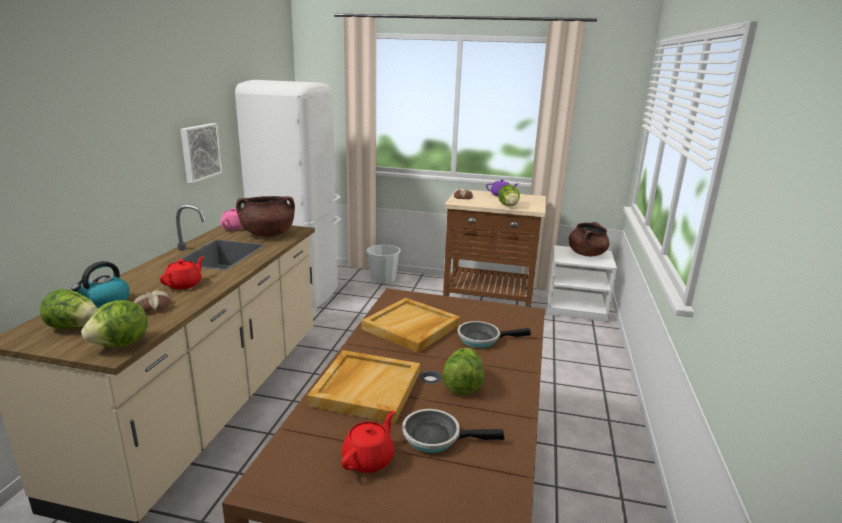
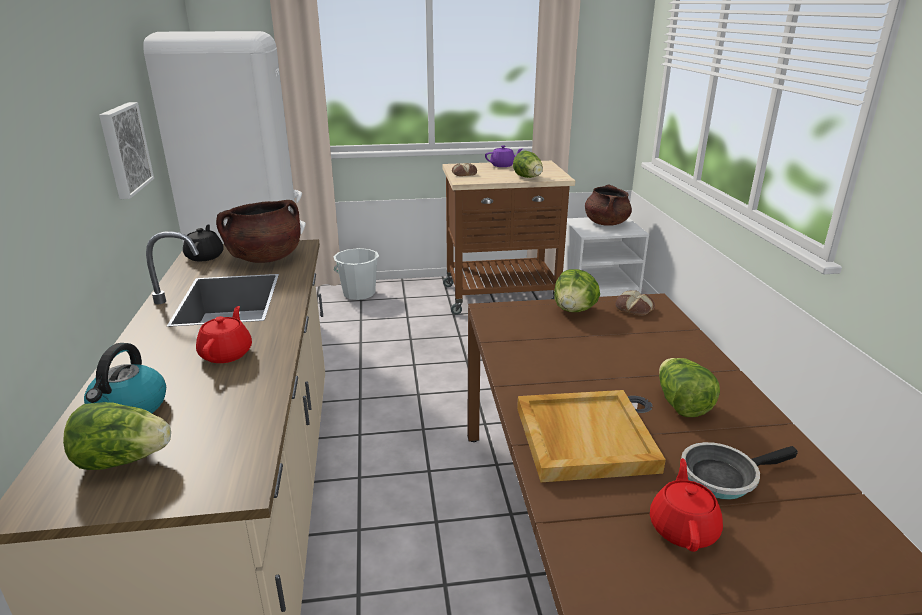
camera: 20 degrees left, 5 degrees up
(121, 344) = (235, 468): lettuce -> lettuce (574, 310)
(152, 307) = (216, 398): bread -> bread (633, 308)
(235, 227) = (205, 256): pink teapot -> black teapot
(411, 327) = (551, 347): beige tray -> none
(482, 339) = (641, 343): frying pan -> none

